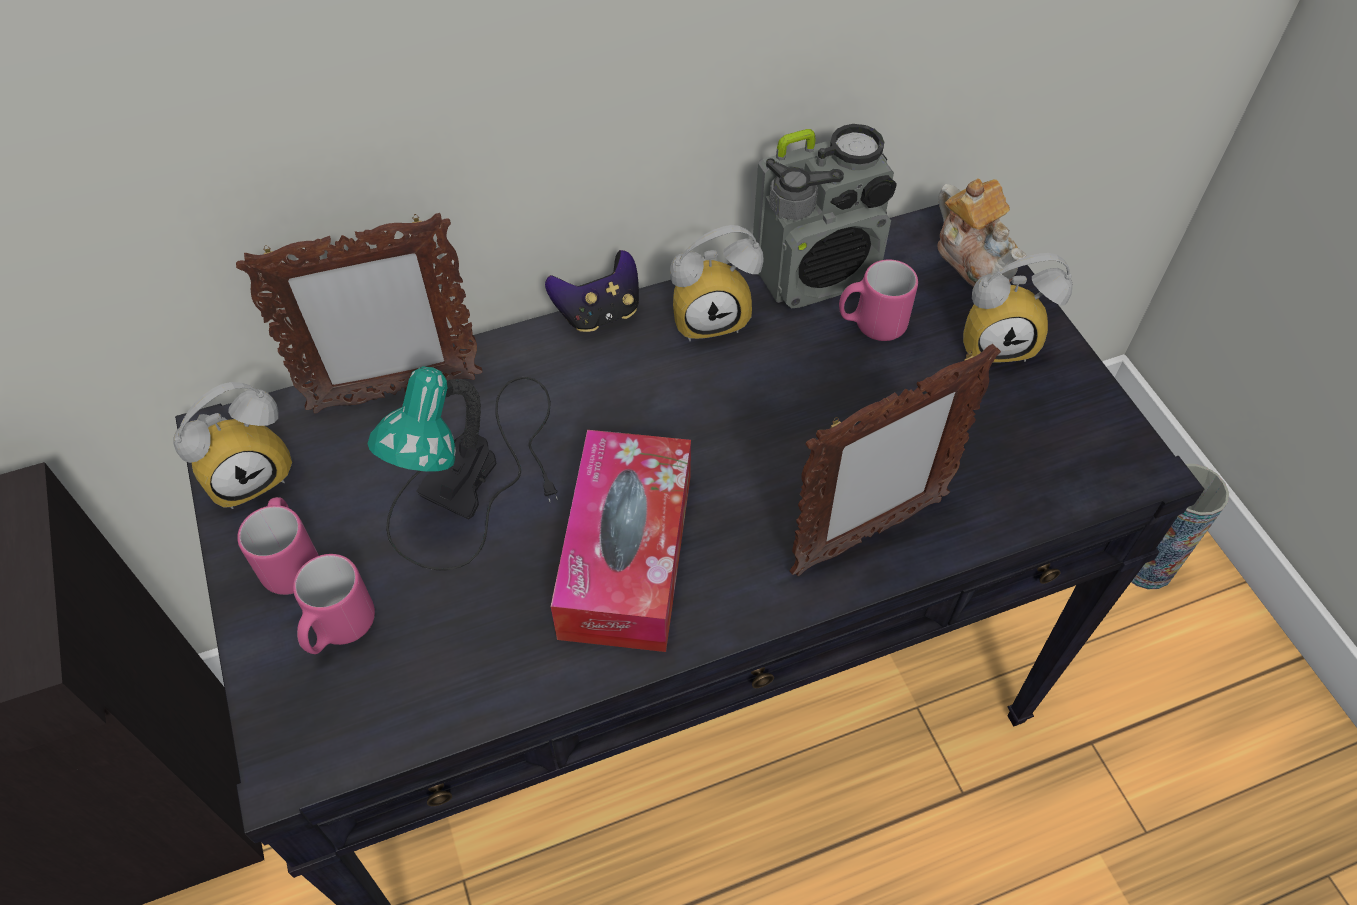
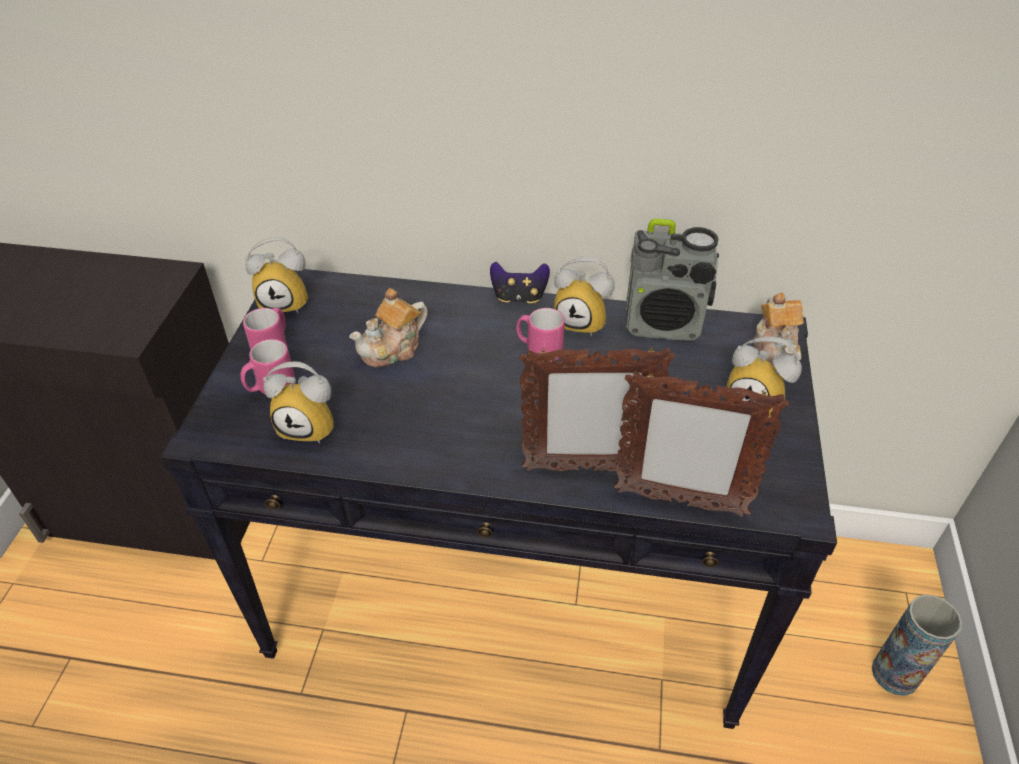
camera: 30 degrees right, 10 degrees down
(394, 394) = (382, 294): picture frame -> picture frame (679, 502)
(449, 659) = (311, 426): none -> alarm clock
(479, 477) = (393, 349): table lamp -> teapot
(626, 555) = (440, 418): tissue box -> none
(871, 325) = (677, 362): pink mug -> pink mug (538, 351)

